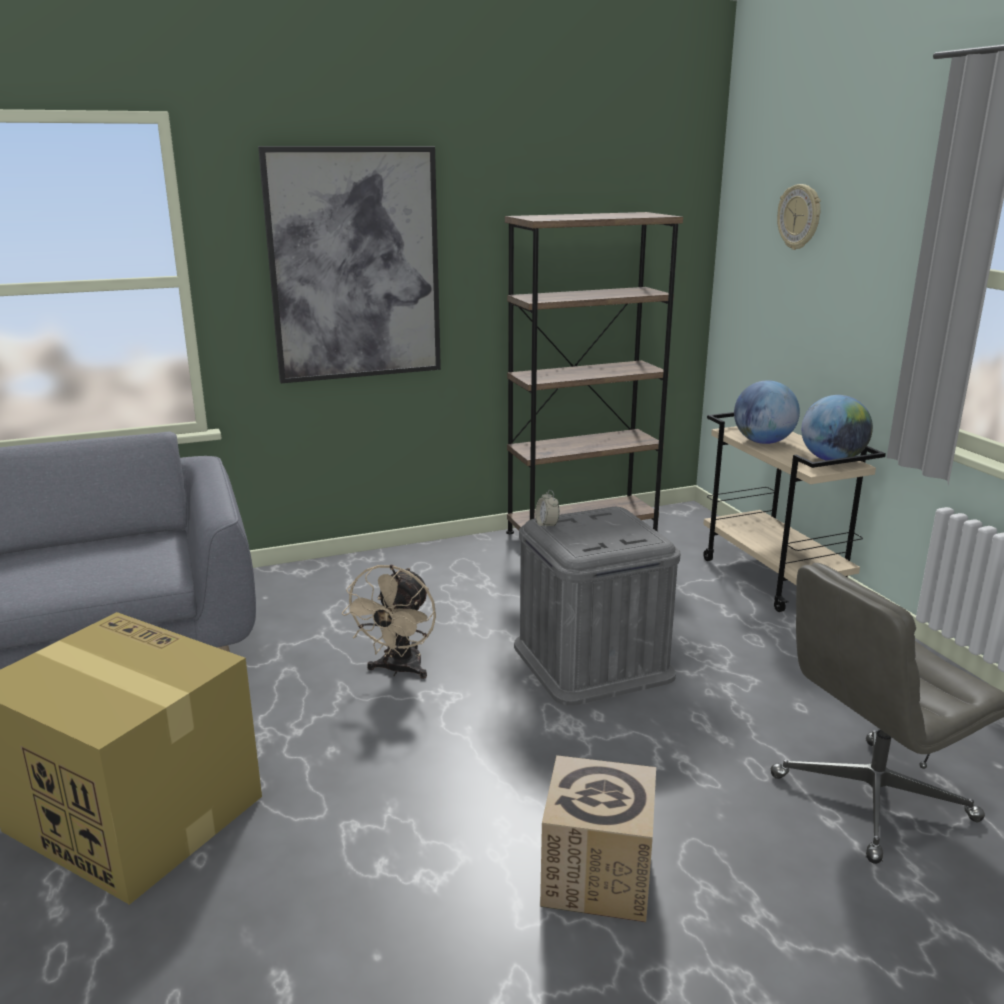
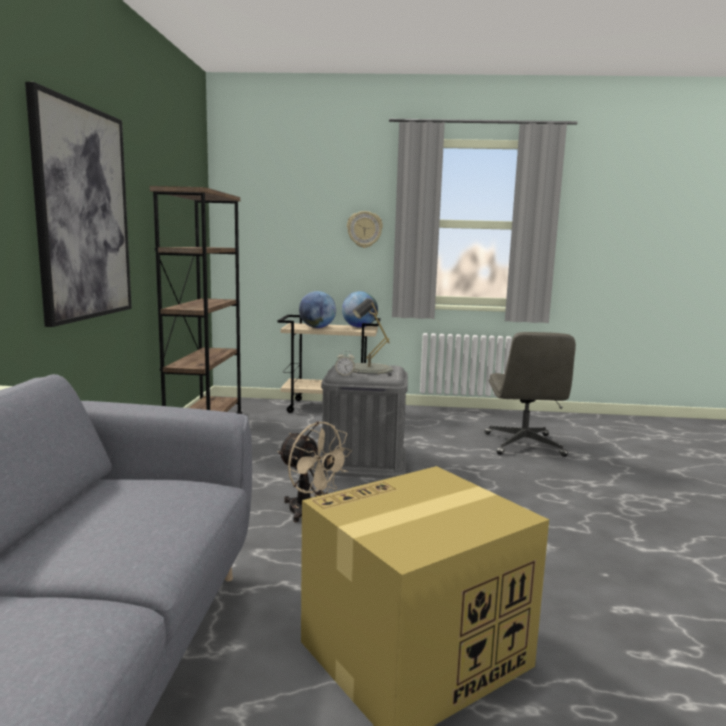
camera: 65 degrees left, 10 degrees down
(597, 875) = (555, 505): cardboard box -> none
(607, 530) = (369, 369): none -> grey table lamp
(800, 217) = (290, 201): wall clock -> wall clock (364, 229)

